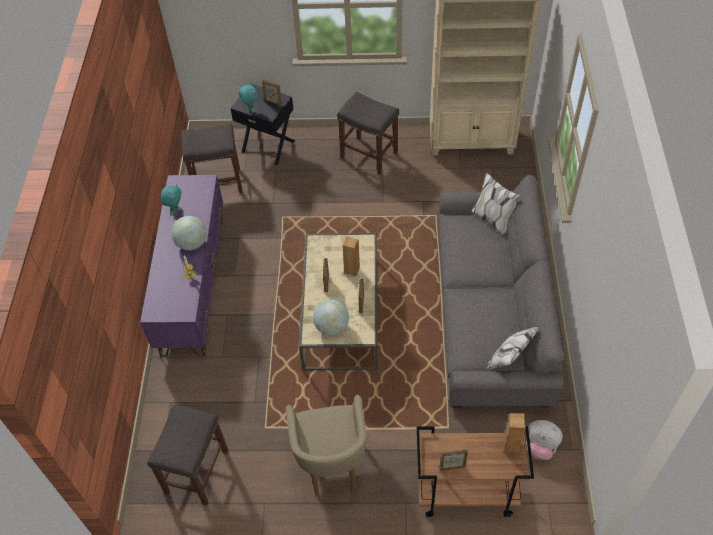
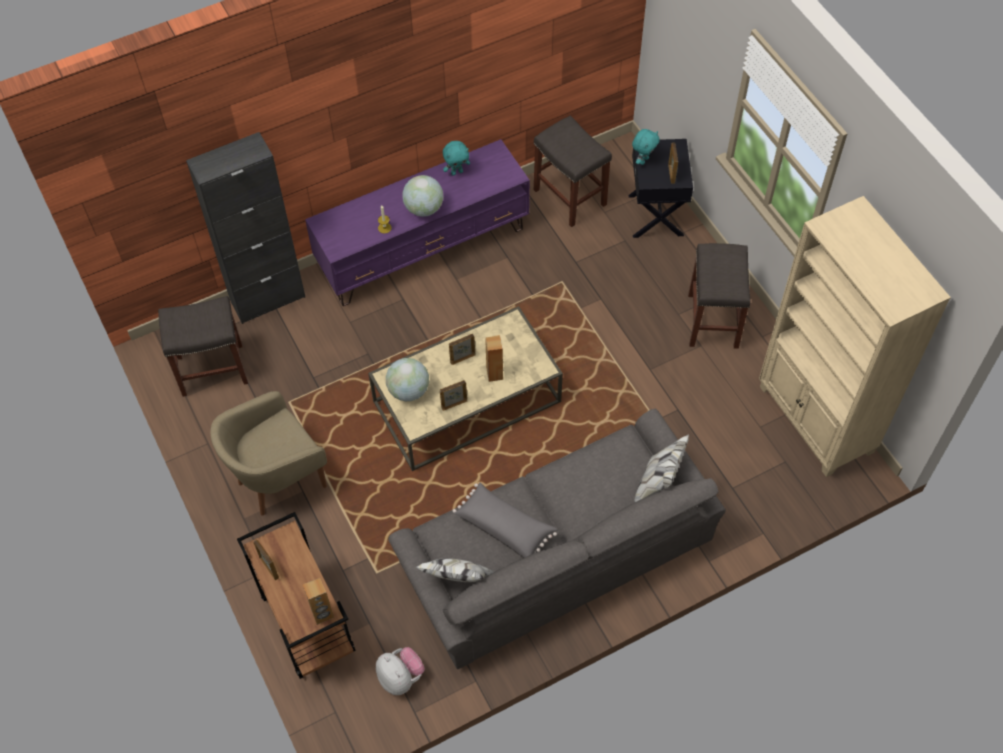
camera: 60 degrees right, 5 degrees up
(159, 404) = (268, 299): none -> black cabinet
(482, 313) = (505, 526): none -> grey pillow
(540, 447) = (401, 677): plush toy -> plush toy turned 150 degrees clockwise

